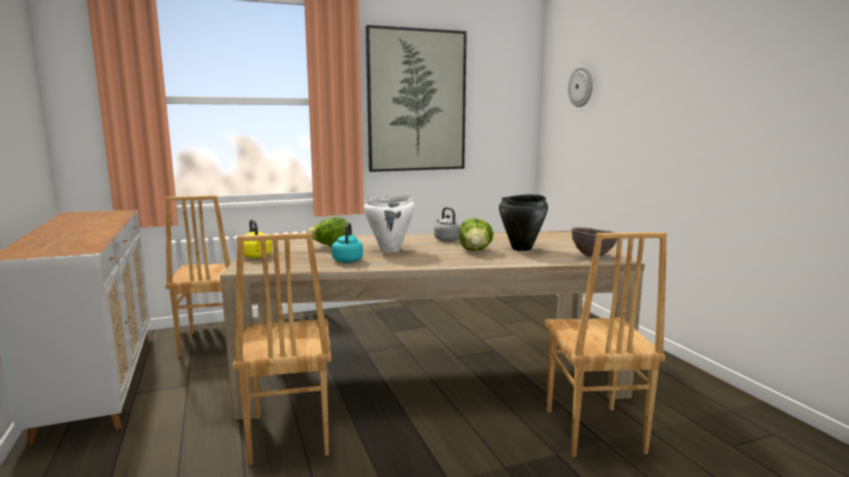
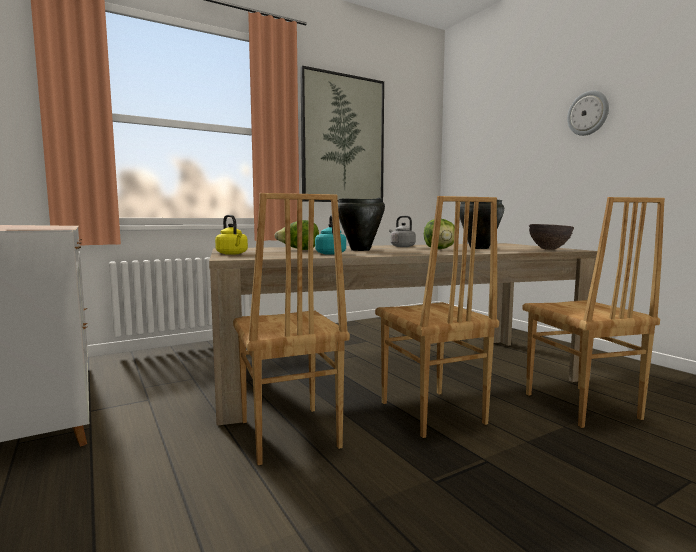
camera: 10 degrees left, 5 degrees down
(210, 342) = (157, 364): brown chair -> brown chair (431, 413)
(390, 250) = (361, 250): white cooking pot -> black cooking pot
(581, 86) = (484, 130): wall clock -> wall clock (588, 113)

